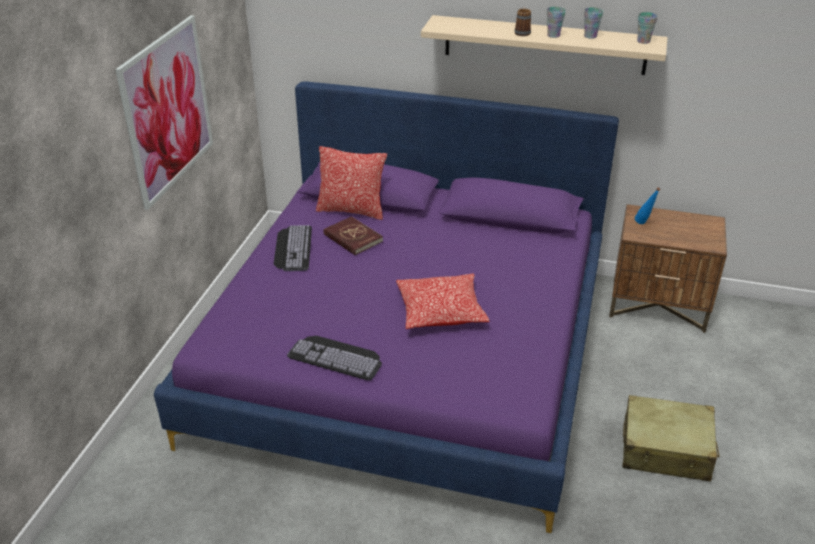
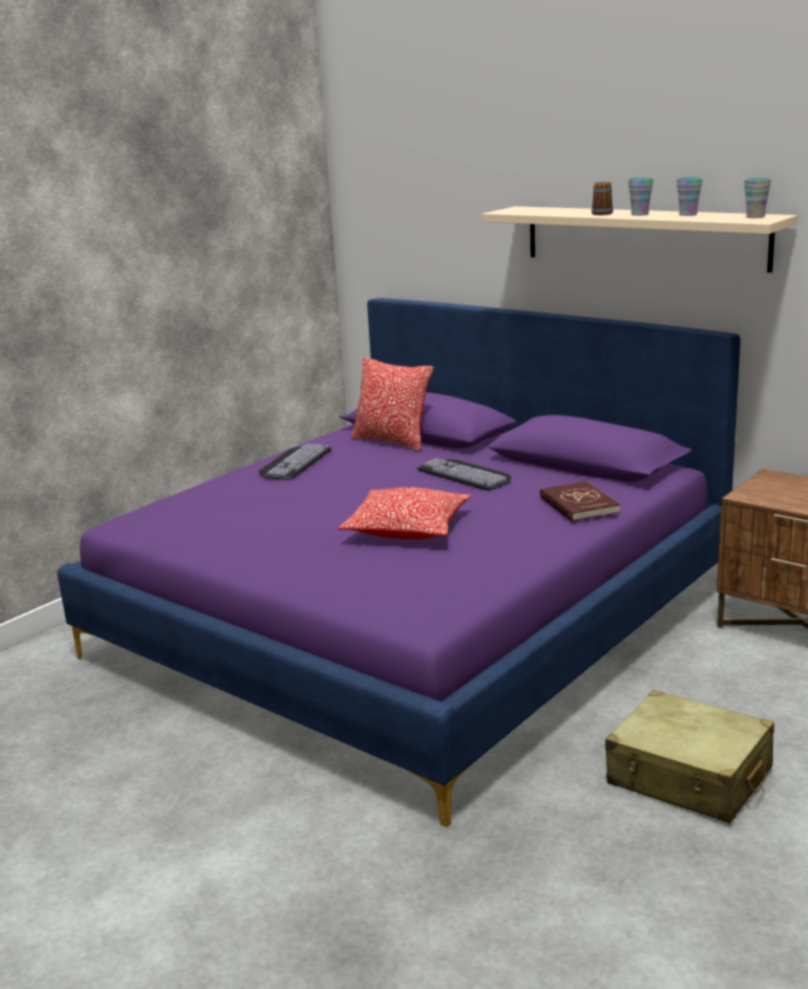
camera: 25 degrees right, 15 degrees down
(168, 110) = (179, 284): picture -> none
(337, 356) = (246, 548): keyboard -> keyboard (467, 474)
(352, 238) = (368, 461): red book -> red book (578, 505)
(644, 224) = (768, 488): blue bottle -> none

